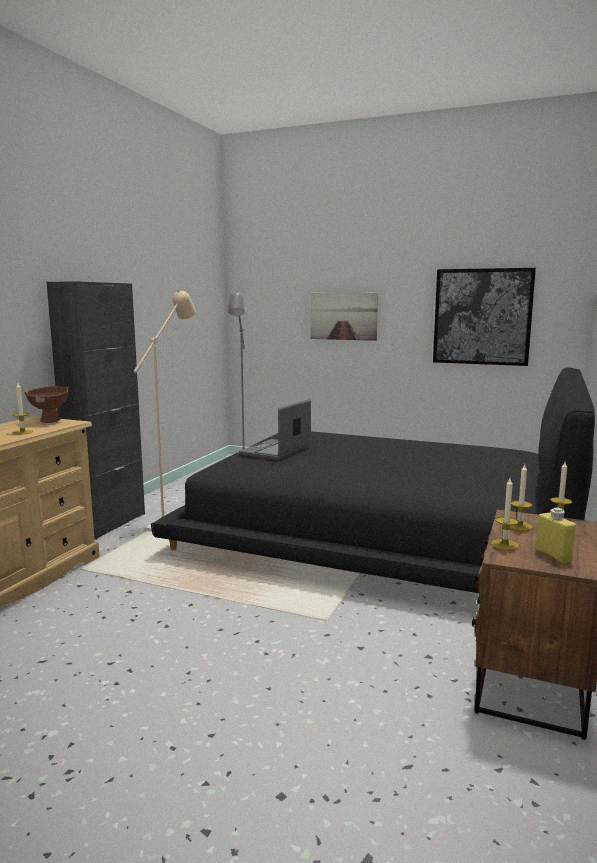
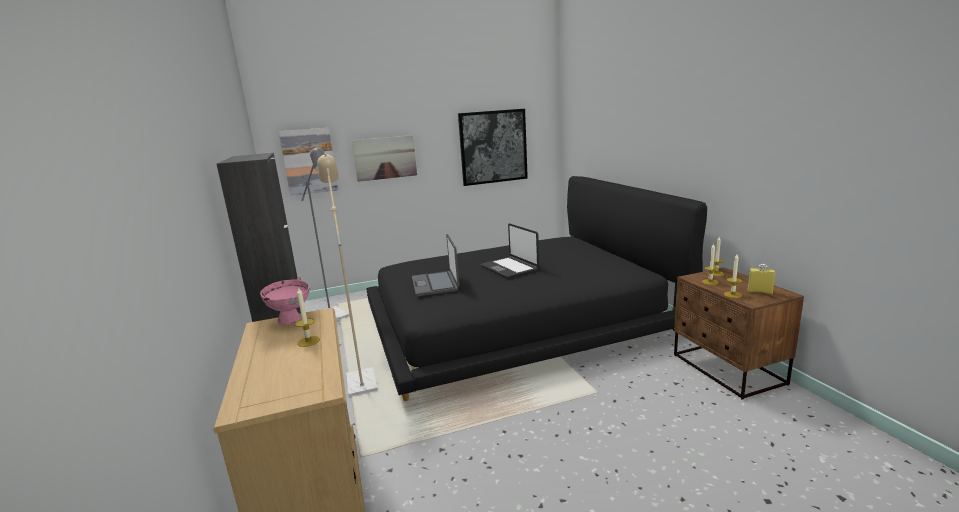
camera: 40 degrees left, 5 degrees up
(50, 421) = (291, 321): brown bowl -> pink bowl
(268, 311) = (309, 161): none -> picture
(372, 458) = (510, 268): none -> laptop

